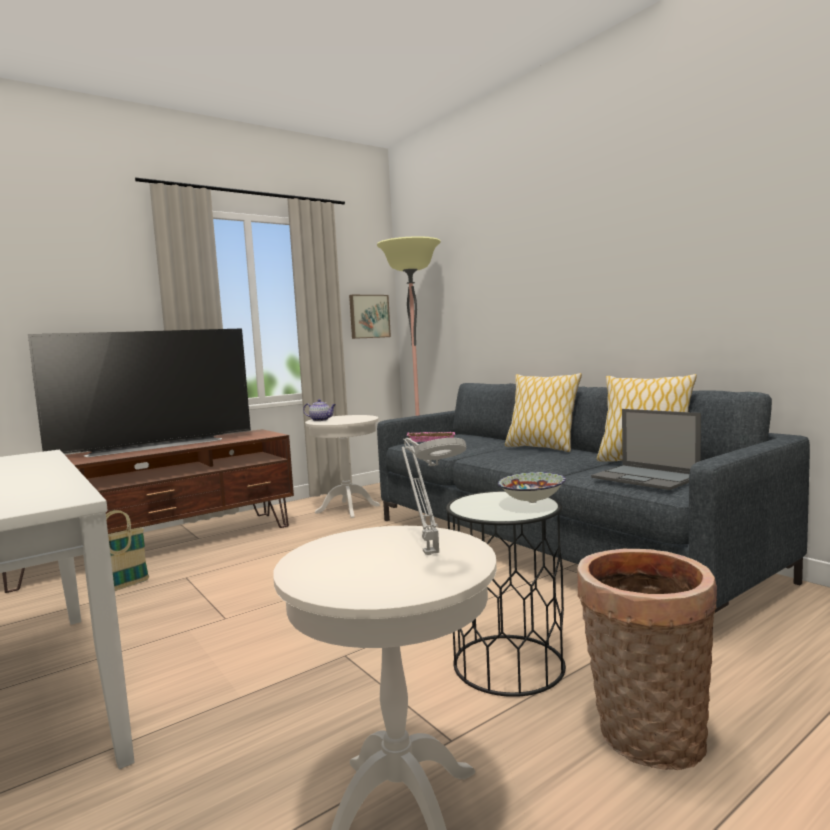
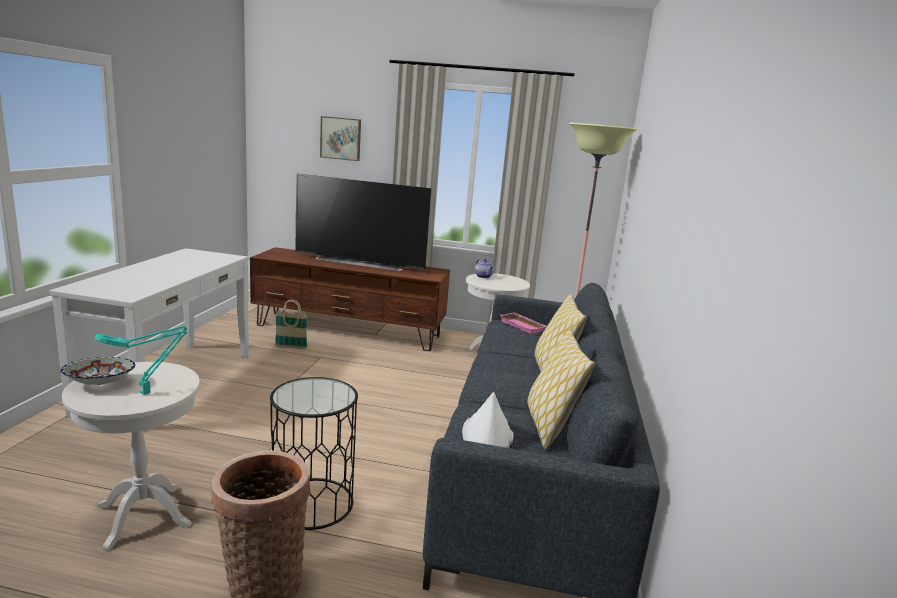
camera: 45 degrees right, 10 degrees up
(369, 316) = (587, 188): picture -> picture (341, 138)
(429, 552) = (148, 392): grey table lamp -> turquoise table lamp
(533, 502) = (328, 403): bowl -> bowl (100, 384)
(646, 478) = (487, 436): laptop -> white hat

